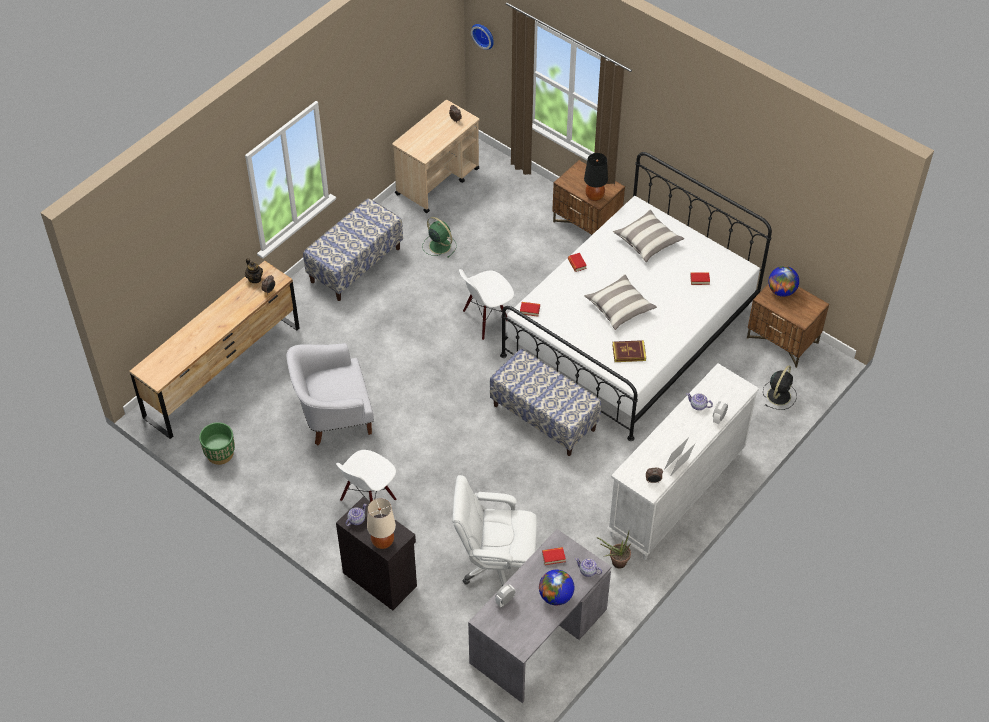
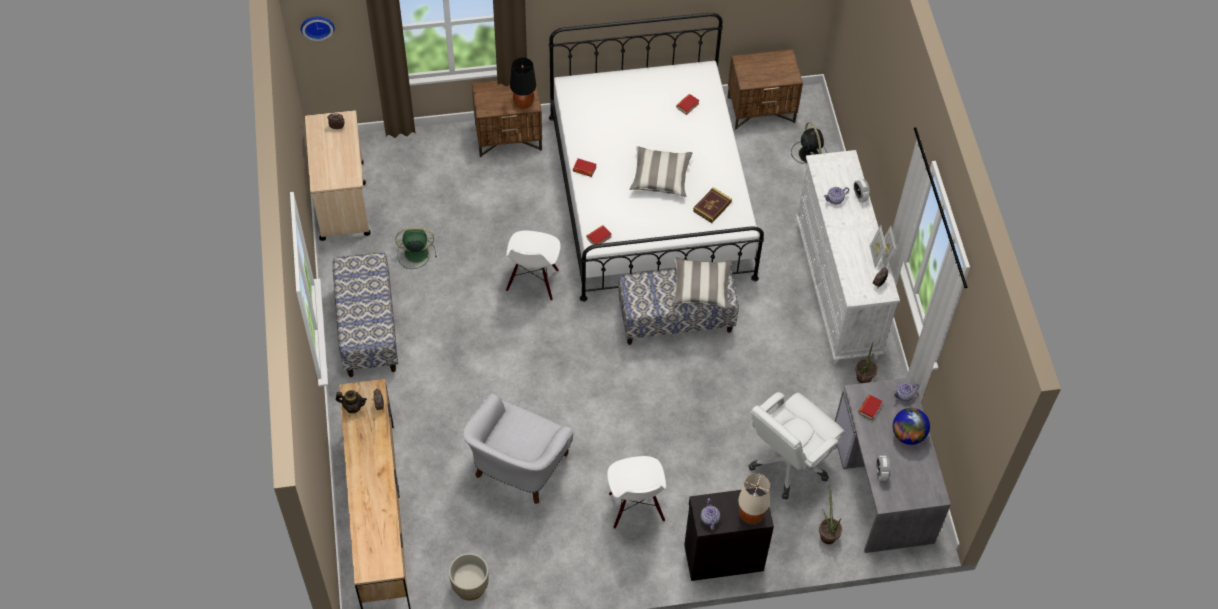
camera: 50 degrees left, 5 degrees up
(220, 454) = (470, 586): green planter -> beige planter
(462, 628) = (827, 533): none -> potted plant
(647, 241) = (612, 107): pillow -> pillow (701, 288)
(781, 291) = (750, 66): globe -> none

